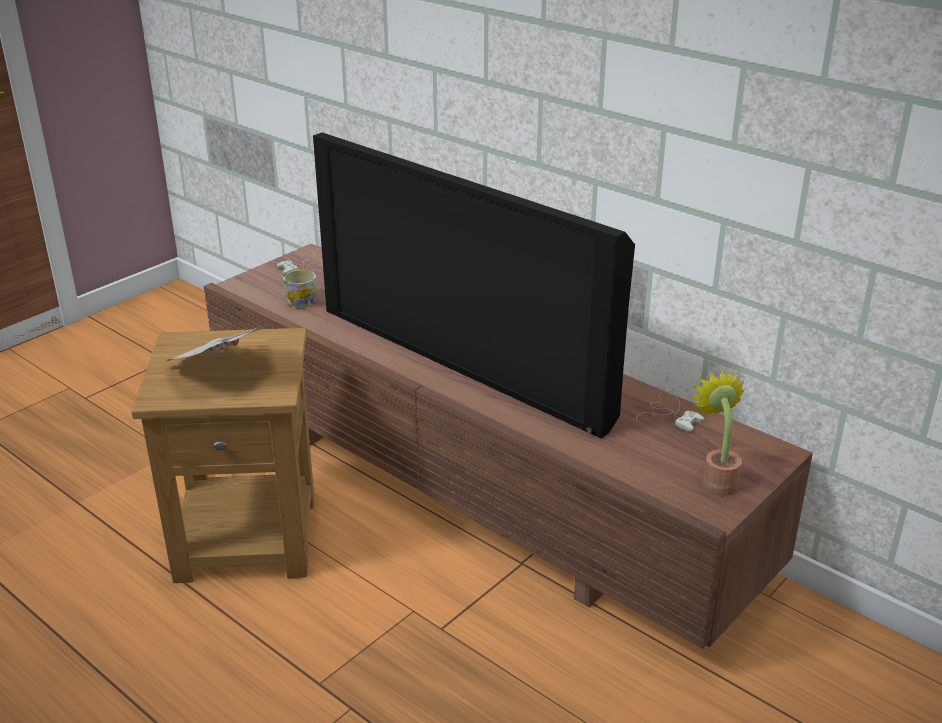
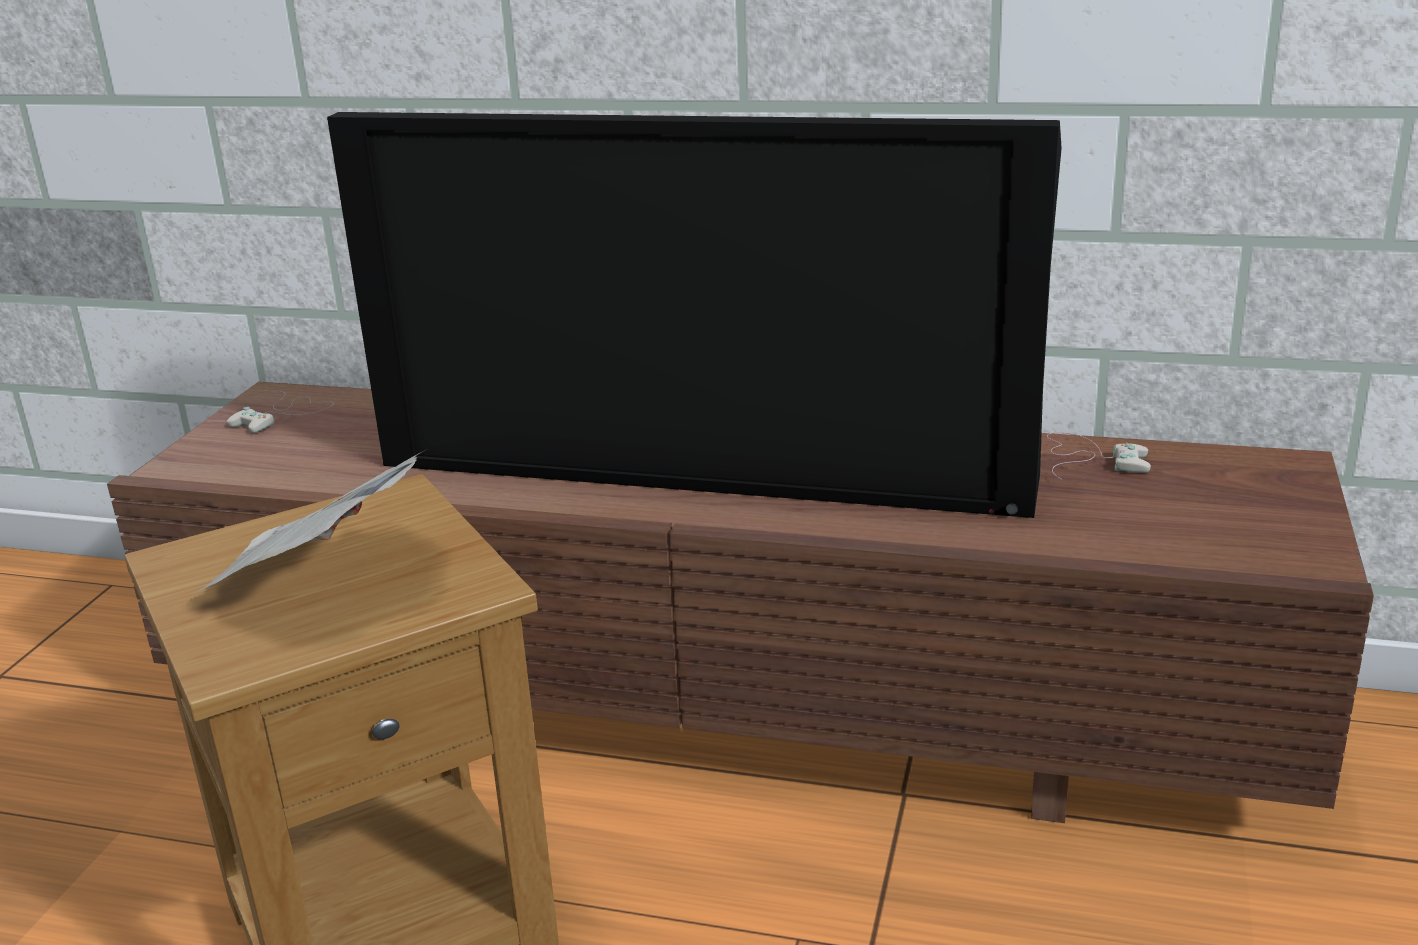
camera: 25 degrees left, 5 degrees down
(303, 300) = (323, 460): mug -> none
(717, 480) = (1261, 522): potted plant -> none

